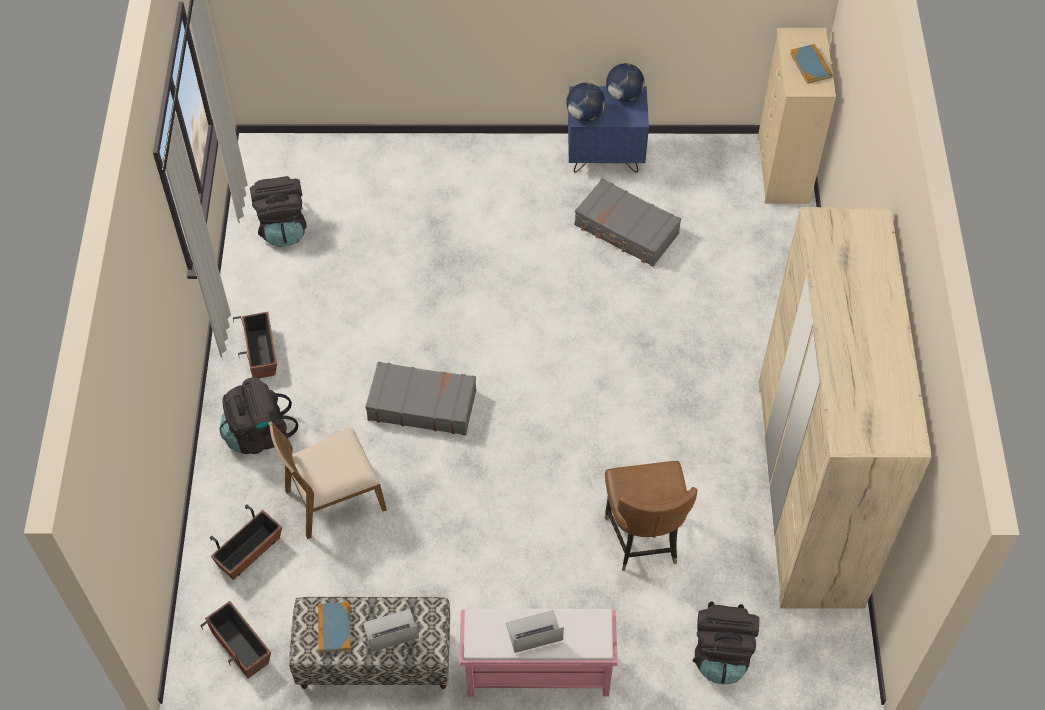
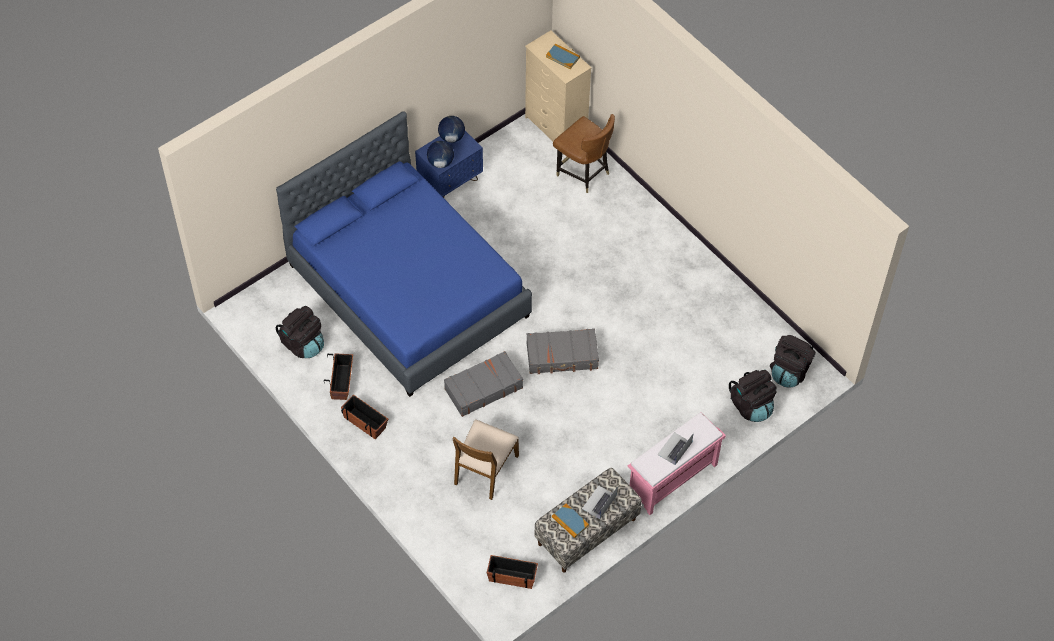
camera: 40 degrees left, 0 degrees up
(249, 552) = (468, 528): planter -> planter (342, 382)
(259, 434) = (409, 465): black backpack -> black backpack (789, 371)
(447, 243) = (408, 290): none -> blue bed
(626, 230) = (502, 218): grey suitcase -> grey suitcase (562, 356)
(643, 539) = (663, 377): brown chair -> brown chair (583, 173)
(808, 491) = (722, 296): beige wardrobe -> none

